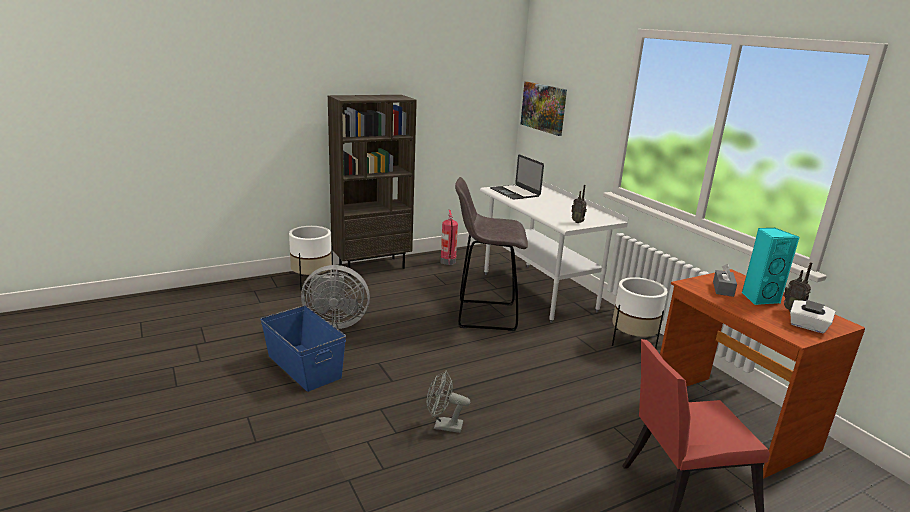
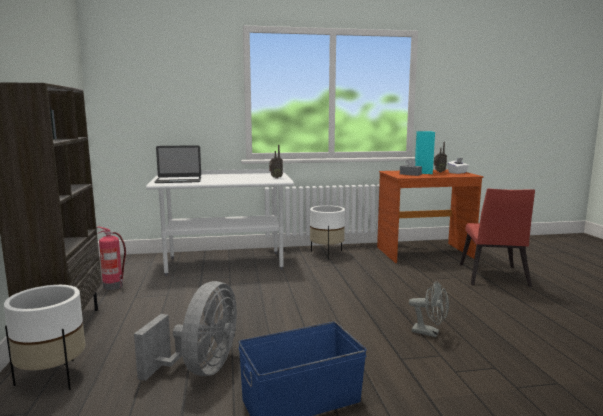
camera: 70 degrees left, 10 degrees down
(443, 426) = (429, 333): grey fan -> grey fan turned 90 degrees counterclockwise
(484, 315) = (250, 289): grey stool -> none
(544, 107) = (132, 104): picture -> none

